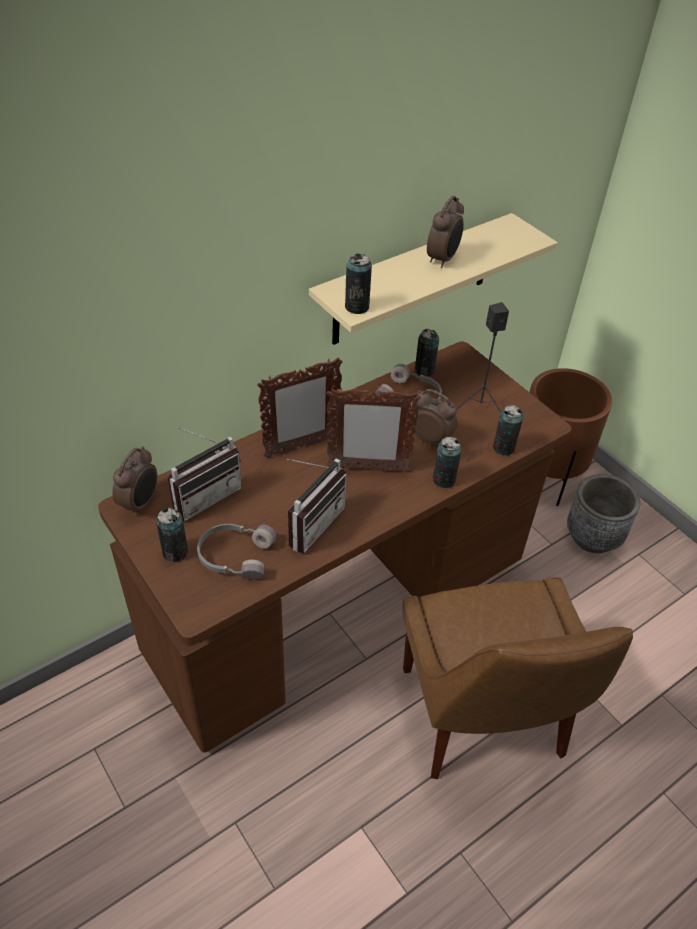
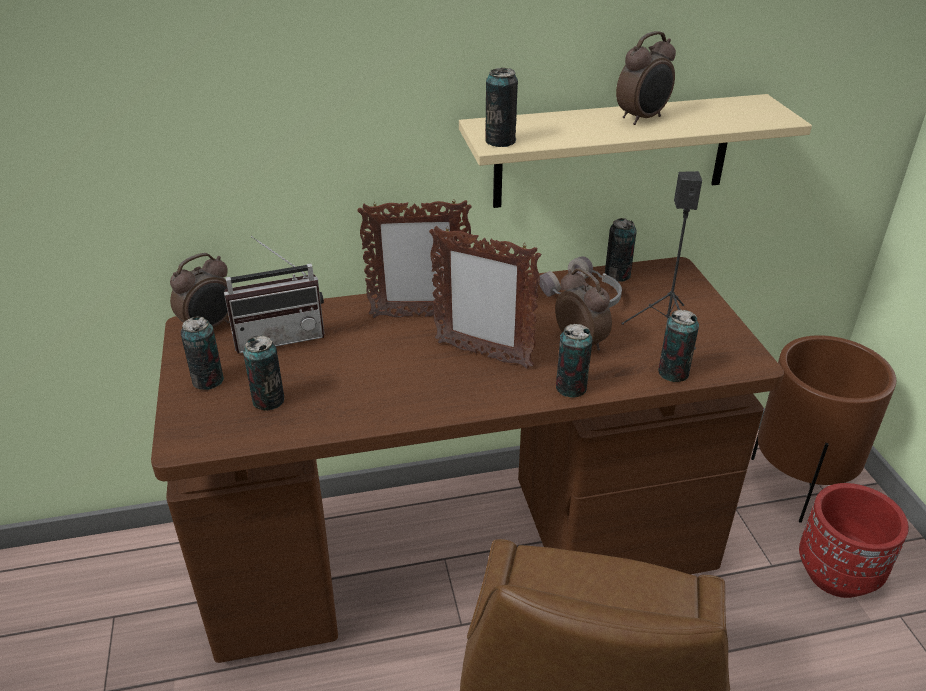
camera: 25 degrees right, 10 degrees down
(235, 555) = (268, 400): grey headphones -> can
(310, 522) = (376, 391): radio -> none
(593, 537) = (837, 574): grey planter -> red planter

